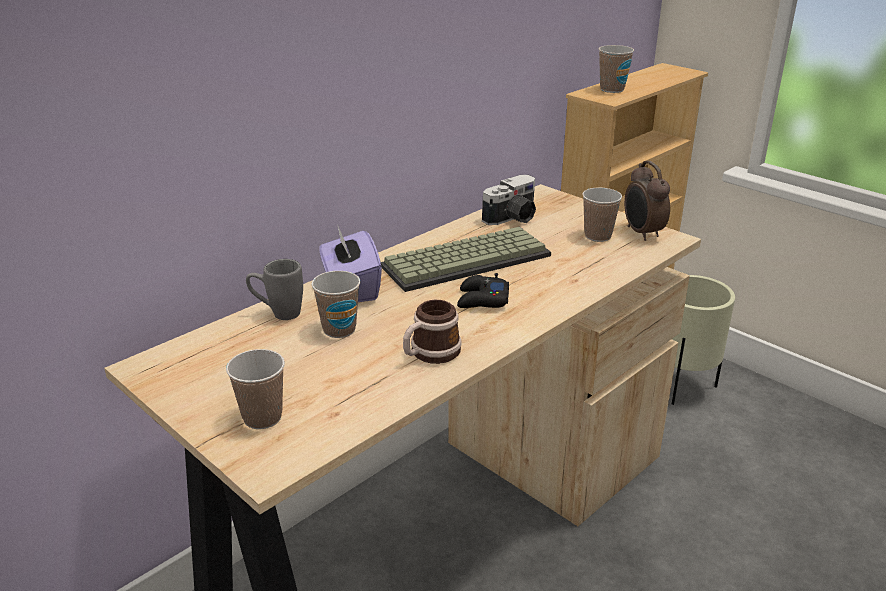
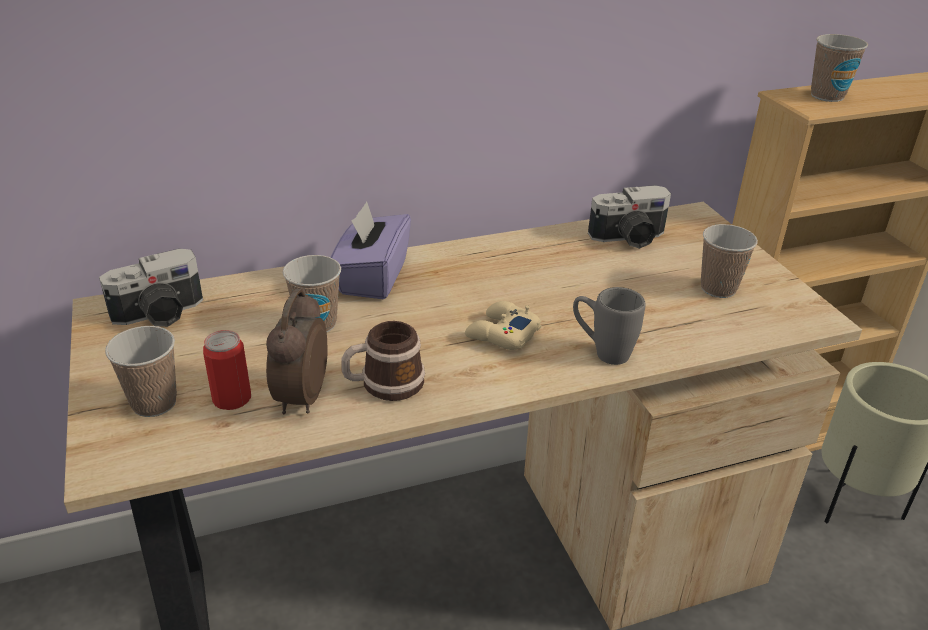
camera: 25 degrees right, 5 degrees up
(200, 357) = (160, 315): none -> camera
(278, 313) = (274, 287): grey mug -> grey mug (601, 351)
(323, 396) = (232, 398): none -> can
(466, 259) = (528, 277): keyboard -> none
(482, 300) = (502, 334): black game controller -> beige game controller
(642, 233) = (781, 300): alarm clock -> alarm clock (300, 398)

